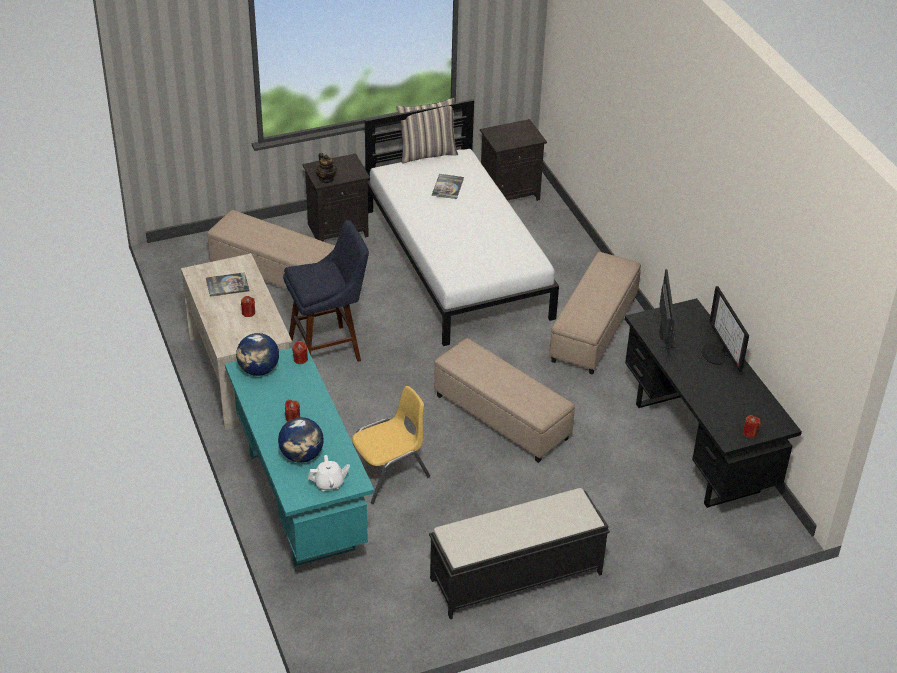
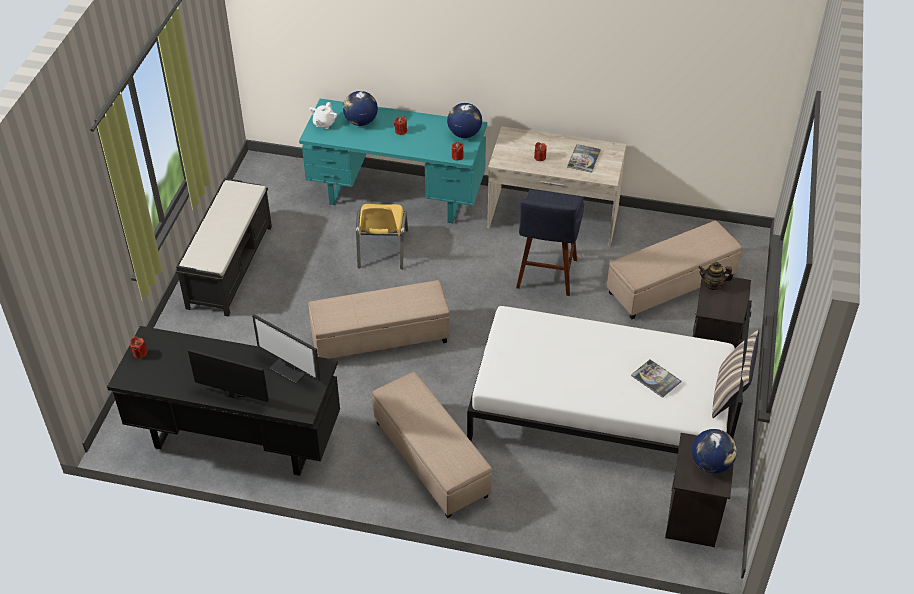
camera: 125 degrees right, 5 degrees up
(510, 132) = (711, 464): none -> globe

